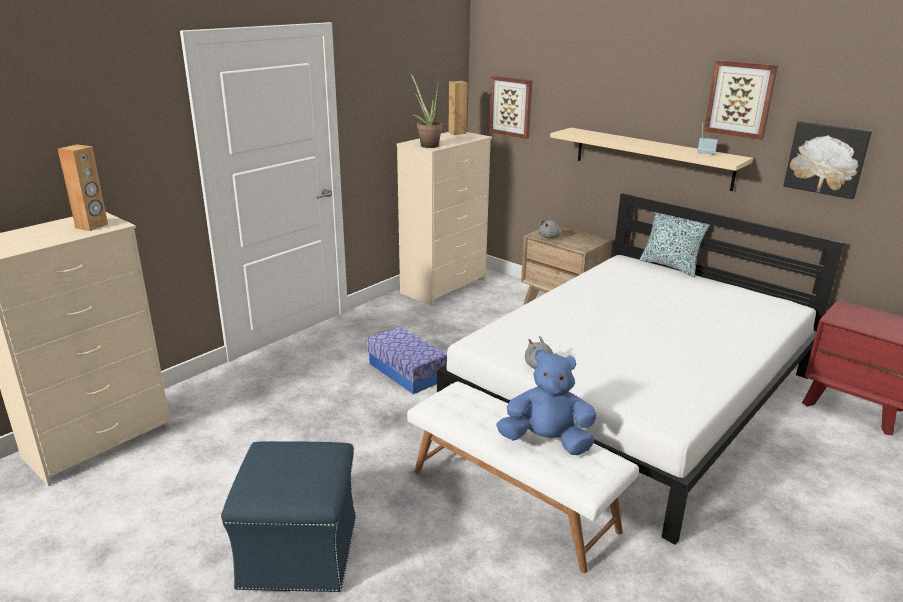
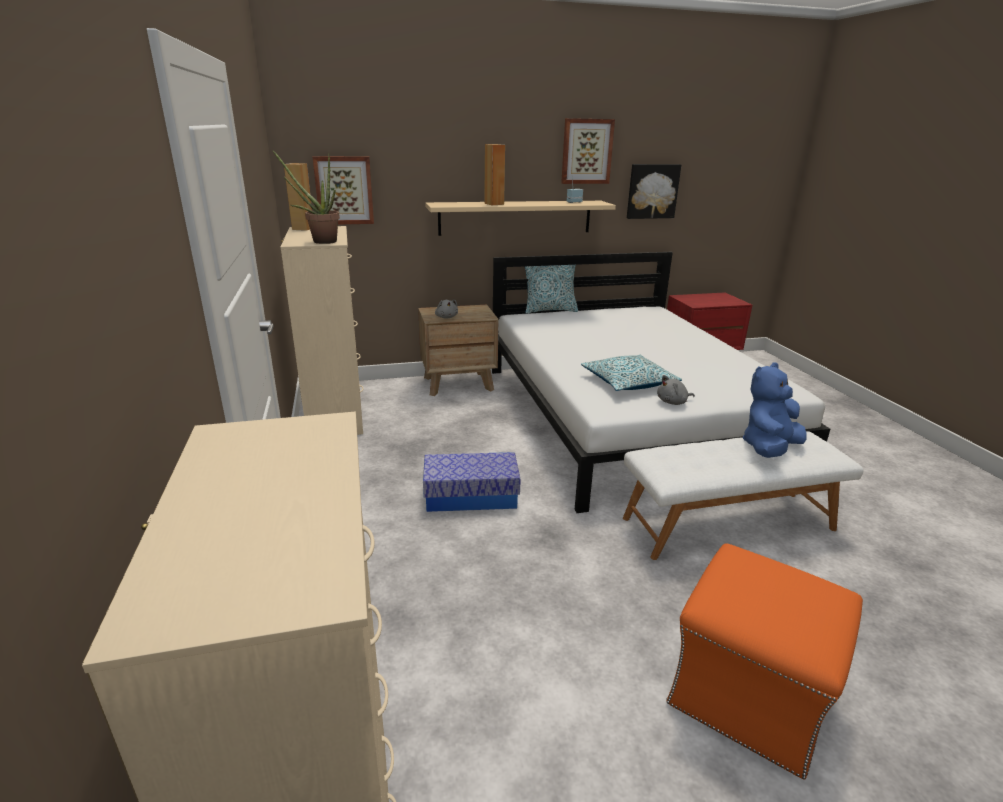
camera: 55 degrees left, 0 degrees up
(92, 226) = (295, 446): brown speaker -> brown speaker (494, 204)
(299, 551) = (747, 693): blue ottoman -> orange ottoman
(552, 339) = (628, 382): none -> pillow

